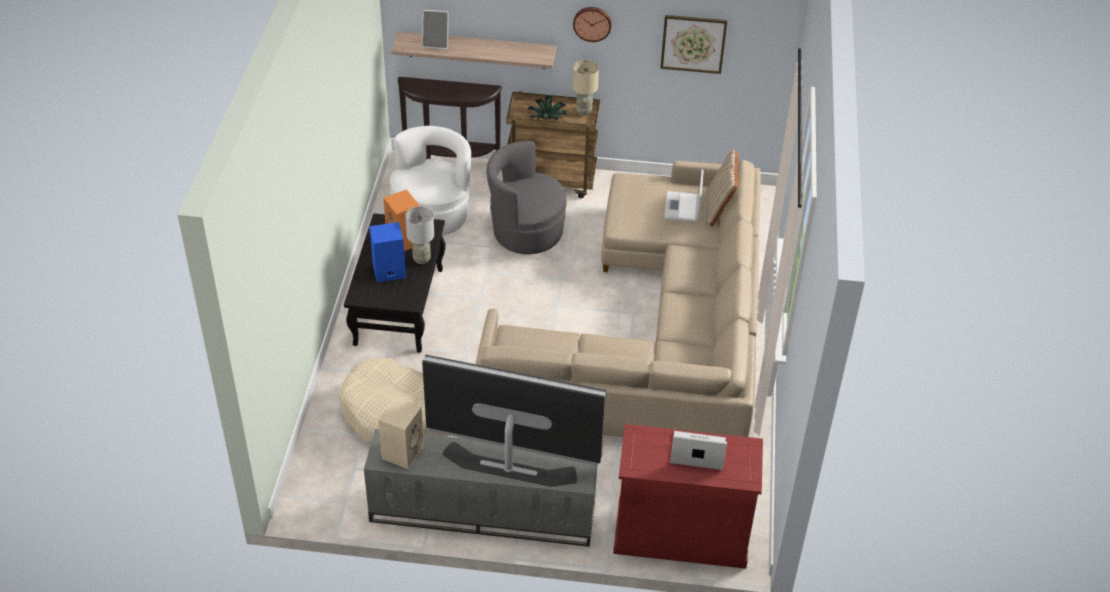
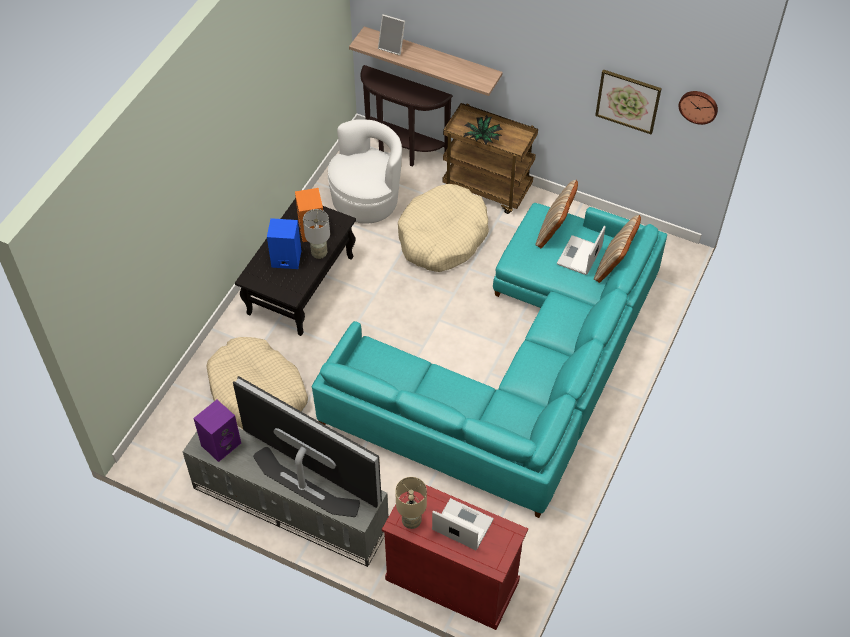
camera: 20 degrees right, 10 degrees up
(402, 451) = (221, 443): beige speaker -> purple speaker
(526, 232) = (442, 237): grey armchair -> beige dog bed
(584, 111) = (520, 137): beige table lamp -> beige table lamp (411, 521)
(592, 23) = (535, 60): wall clock -> wall clock (698, 106)
(647, 192) = (554, 231): none -> beige pillow
(656, 334) = (516, 372): beige sofa -> turquoise sofa

